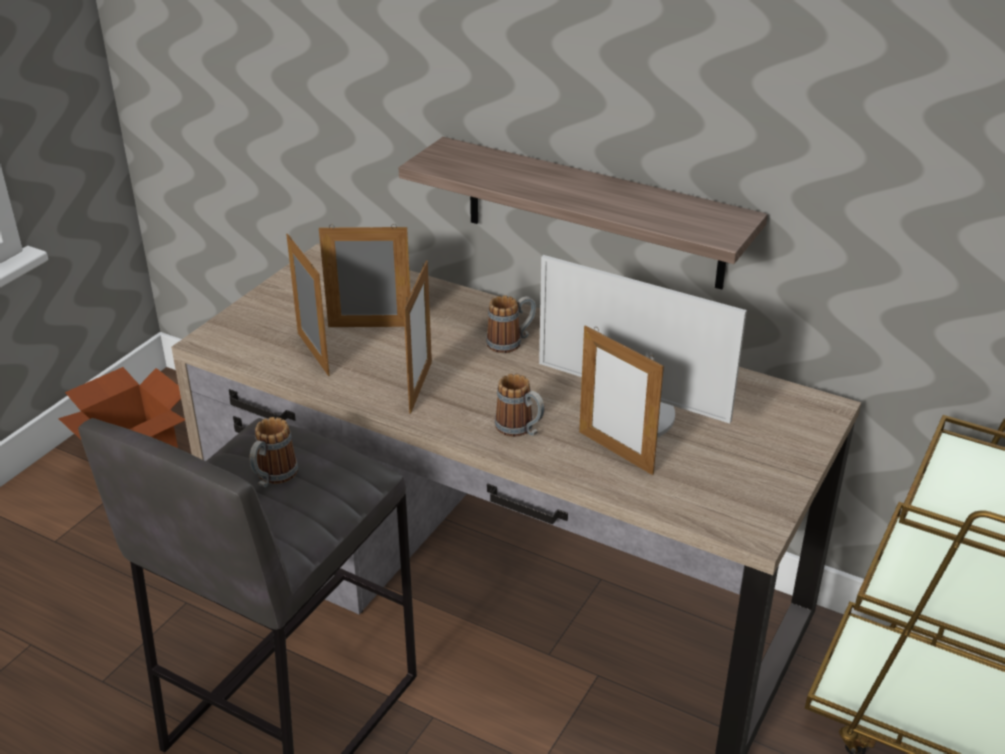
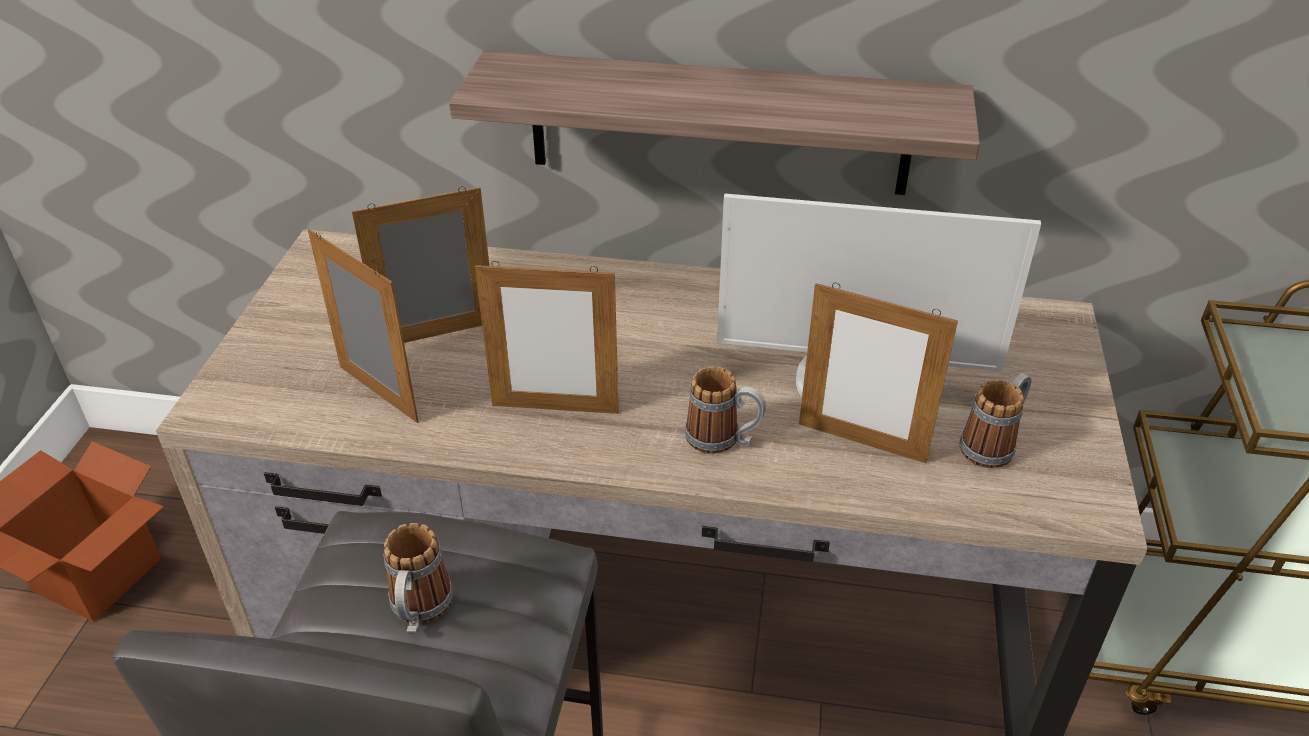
camera: 20 degrees left, 5 degrees up
(420, 387) = (555, 408): picture frame -> picture frame turned 105 degrees clockwise
(511, 342) = (639, 316): mug -> mug (993, 444)

